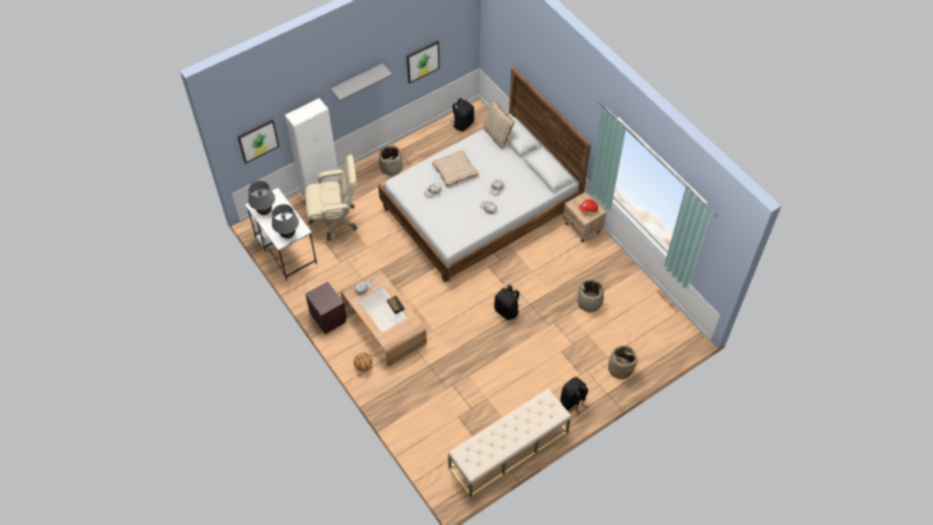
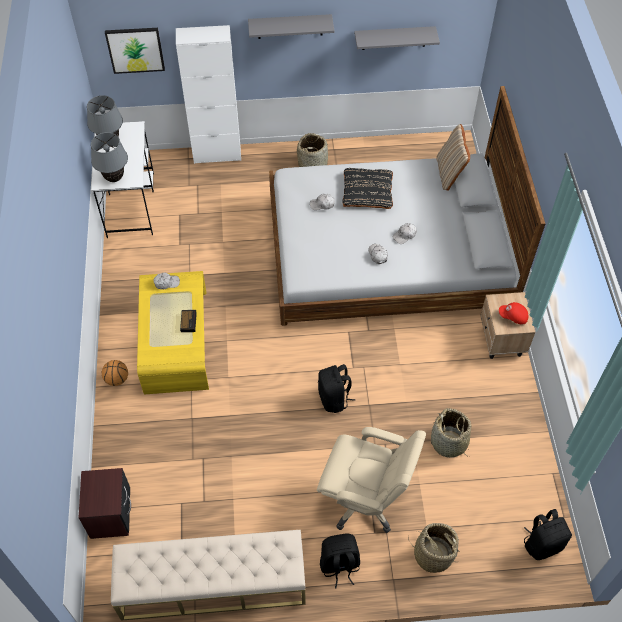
camera: 30 degrees right, 0 degrees up
(328, 317) = (120, 301): brown nightstand -> brown nightstand (111, 514)
(335, 220) = (208, 195): beige office chair -> beige office chair (365, 499)
(384, 324) = (176, 341): brown coffee table -> yellow coffee table
(422, 61) = (394, 38): picture -> grey shelf
(455, 170) = (367, 192): beige pillow -> black pillow
(463, 124) = (431, 150): black backpack -> black backpack (542, 544)

